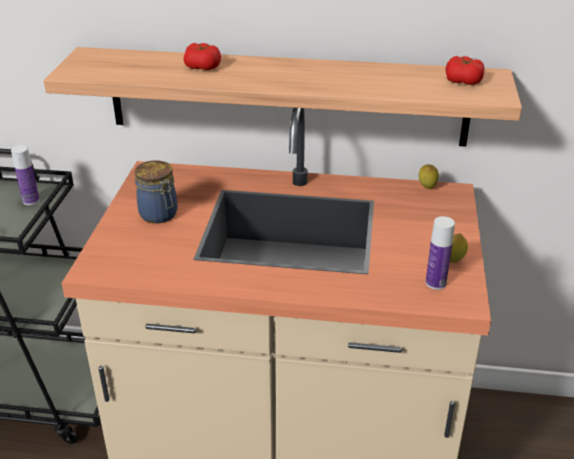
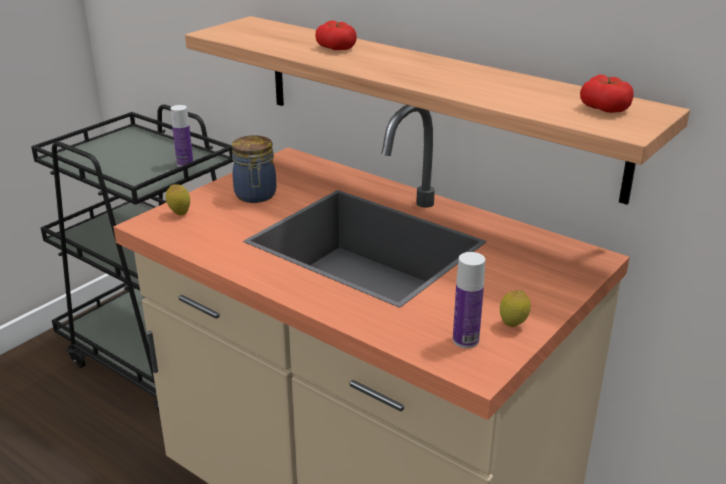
camera: 30 degrees right, 5 degrees down
(427, 188) = (564, 245): lemon -> lemon (179, 214)

